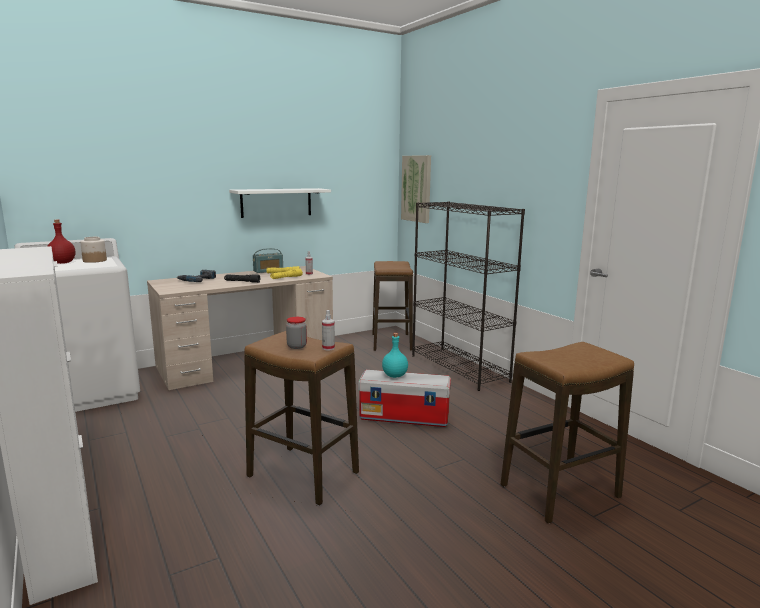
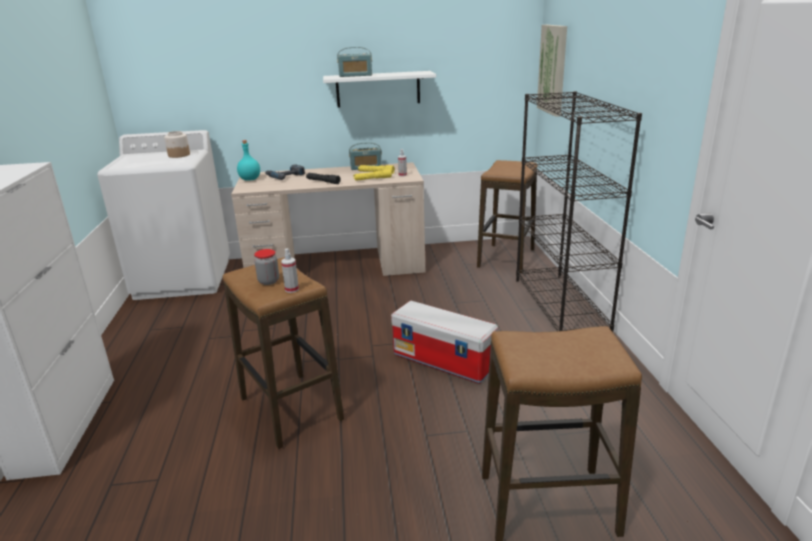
camera: 25 degrees right, 10 degrees up
(62, 263) = (150, 157): red bottle -> none
(261, 189) = (355, 75): none -> radio
(394, 375) = (433, 314): turquoise bottle -> turquoise bottle (250, 179)

